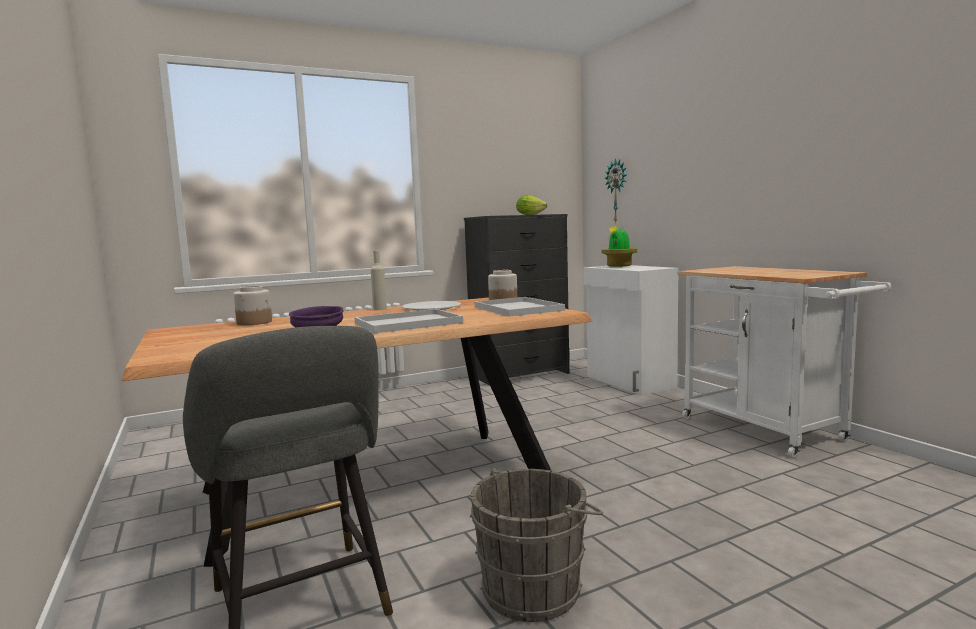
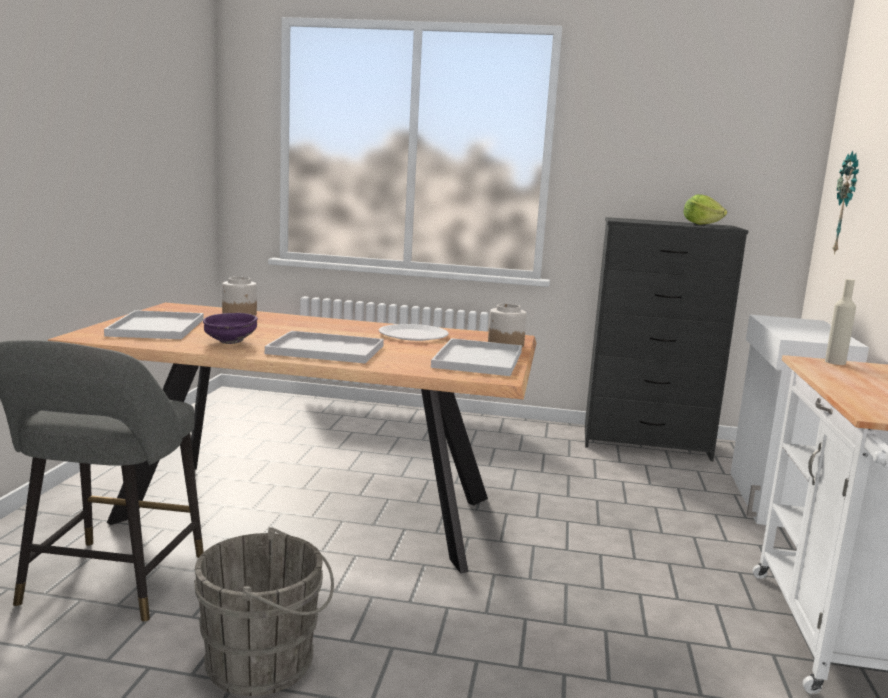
camera: 35 degrees right, 5 degrees up
(210, 340) = (156, 327): none -> white tray
(380, 309) = (370, 324): beige bottle -> beige bottle (835, 362)
(618, 266) = (800, 323): potted plant -> none

